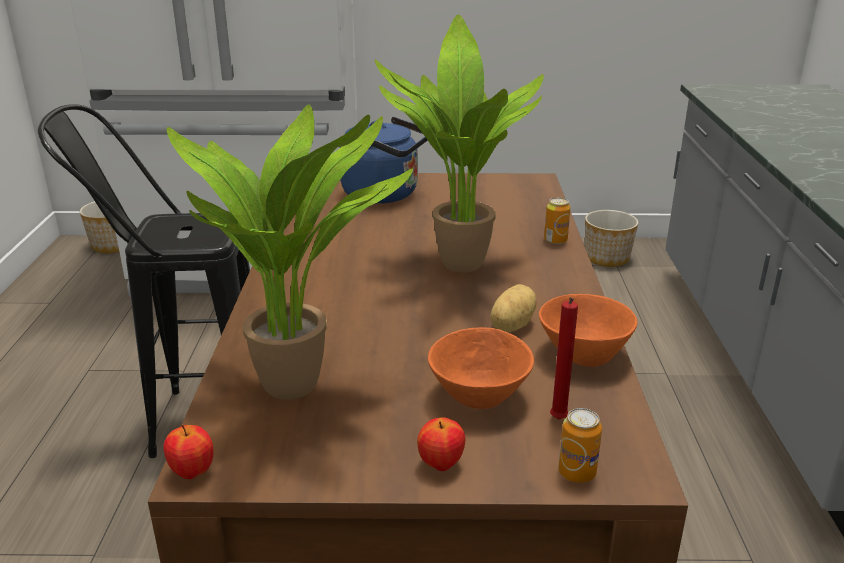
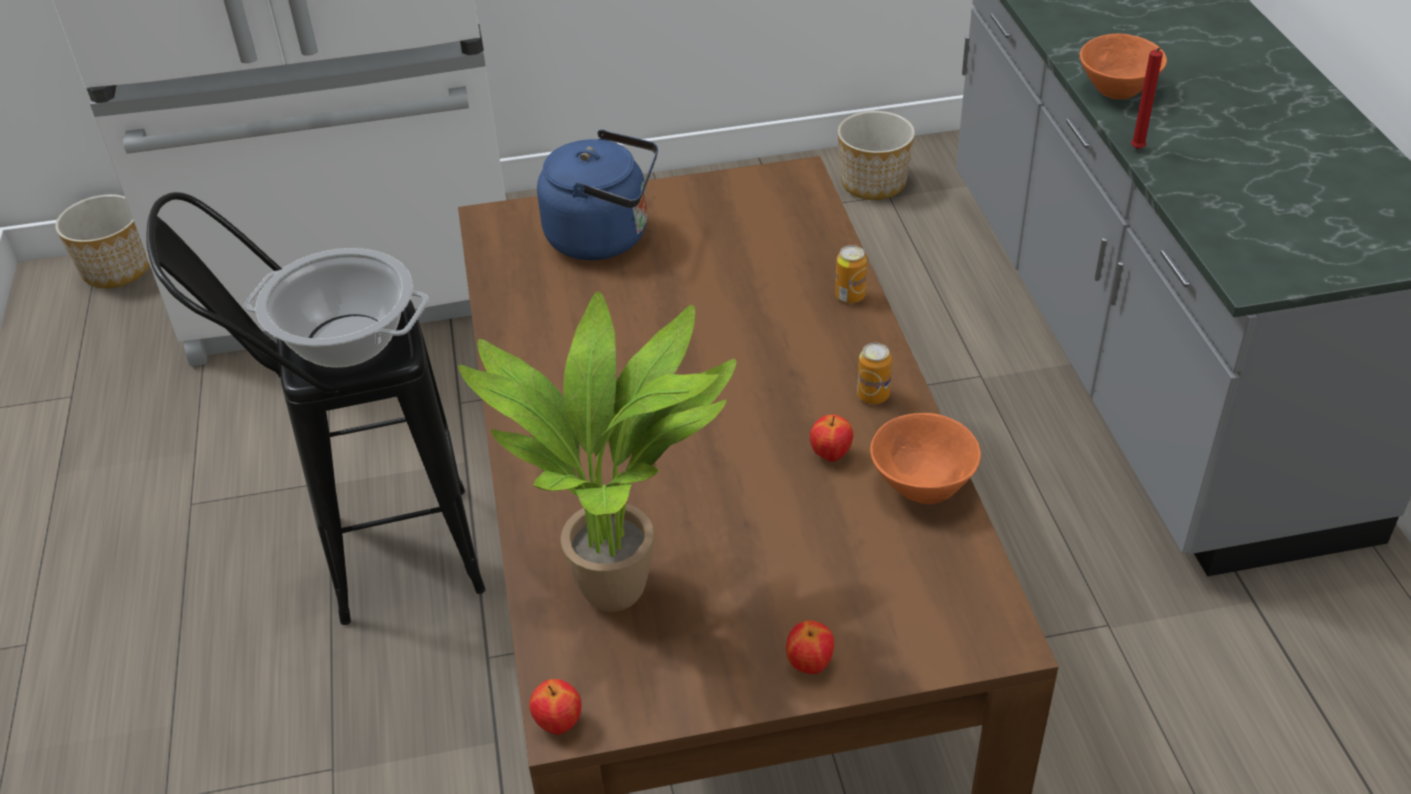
camera: 10 degrees left, 15 degrees up
(182, 231) = (346, 342): none -> cooking pot
(454, 264) = (737, 360): potted plant -> none
(476, 396) = (820, 567): orange bowl -> orange bowl (1114, 90)
(510, 325) = (830, 455): potato -> apple
(558, 421) = (914, 586): red candle -> red candle (1137, 150)
(576, 473) = (946, 649): can -> can (873, 395)

